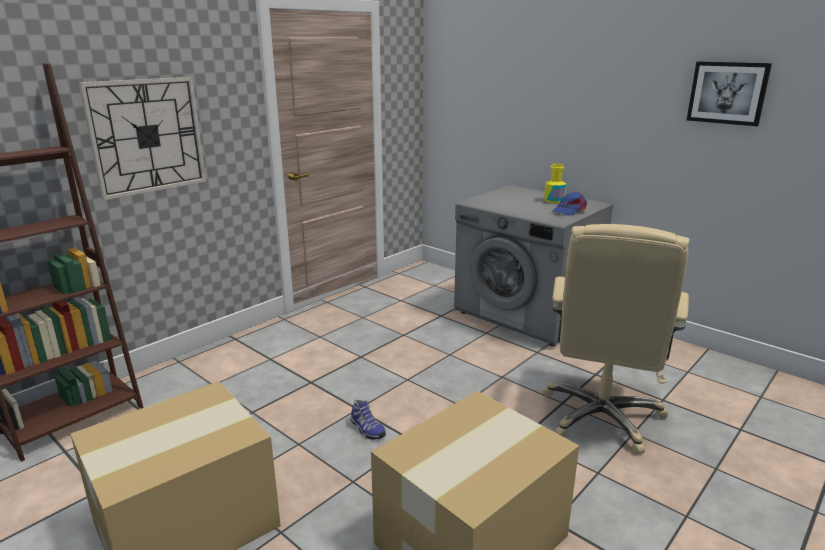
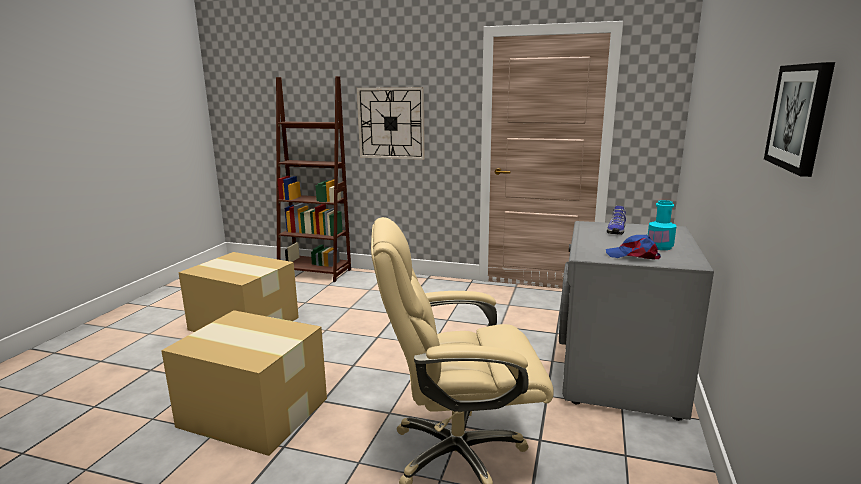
camera: 65 degrees right, 5 degrees down
(366, 429) = (355, 346): shoe -> shoe (615, 230)
(554, 201) = (659, 247): yellow bottle -> turquoise bottle

